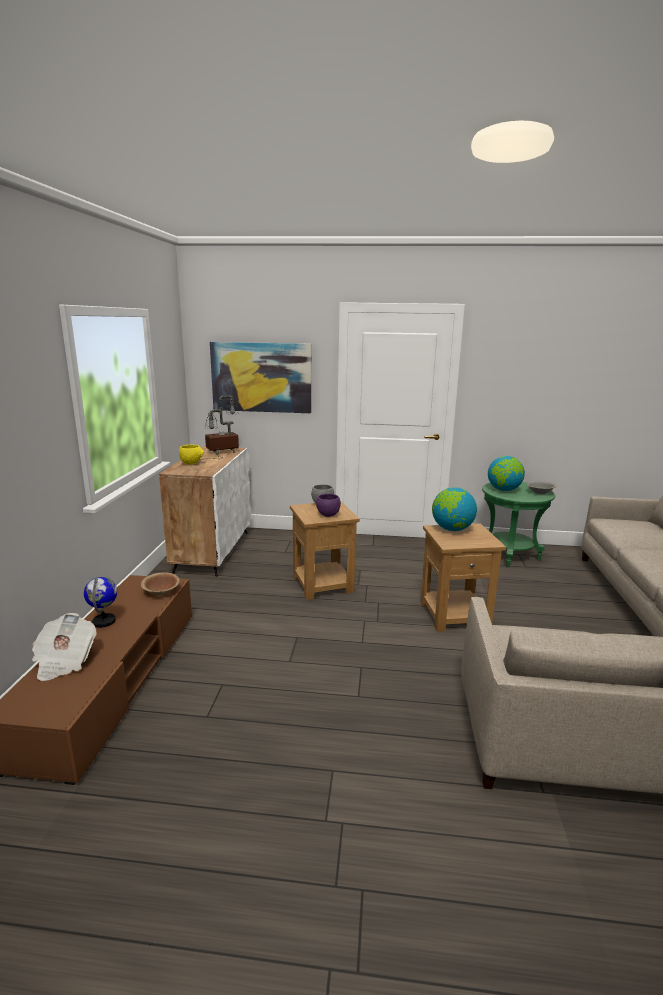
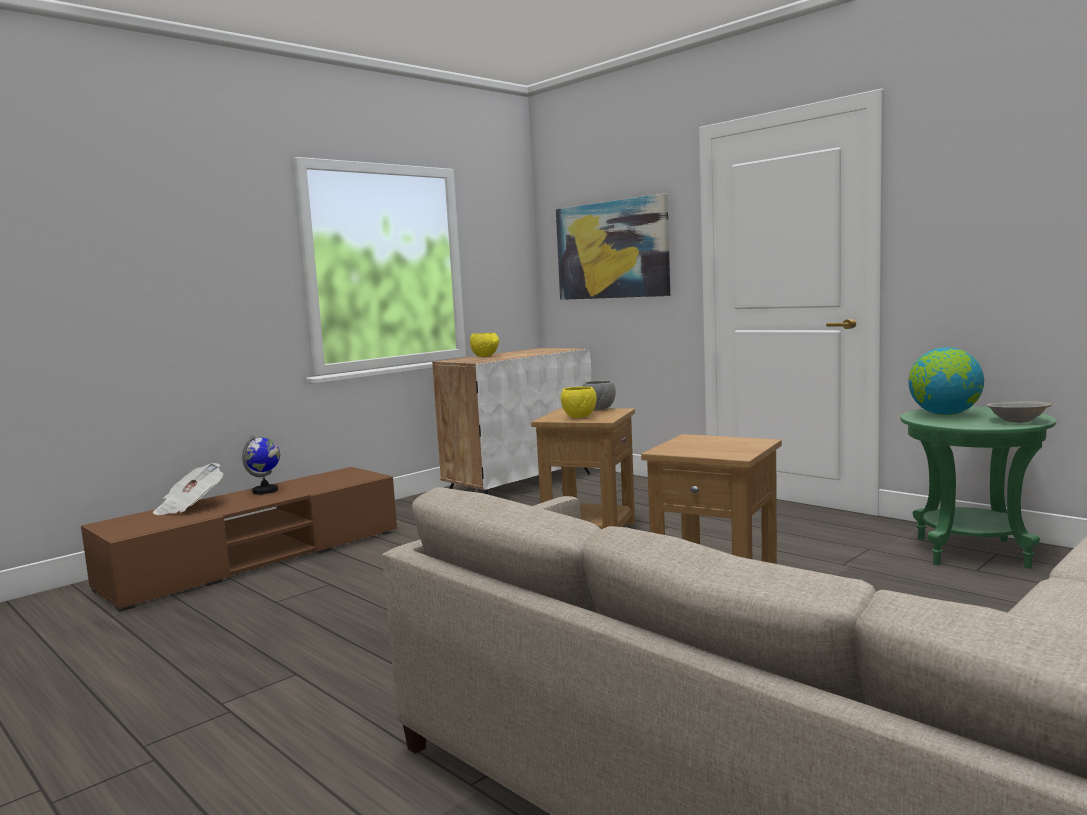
camera: 40 degrees right, 10 degrees down
(161, 591) = (349, 480): brown bowl -> none
(219, 453) = (542, 351): table lamp -> none
(328, 515) = (580, 417): purple bowl -> yellow bowl
(452, 529) = (713, 440): globe -> none

